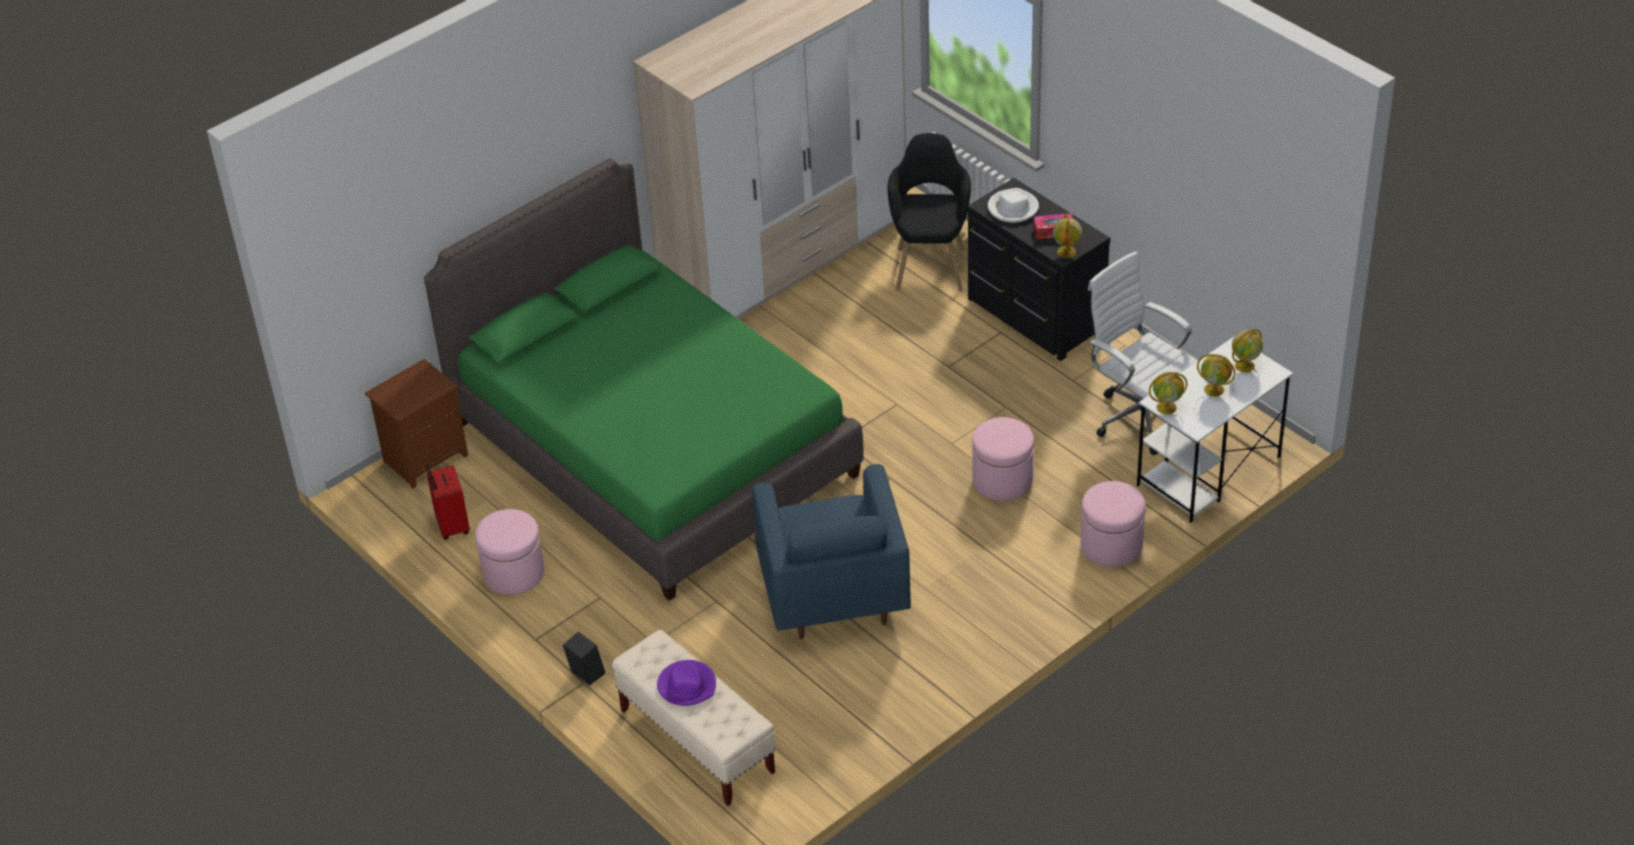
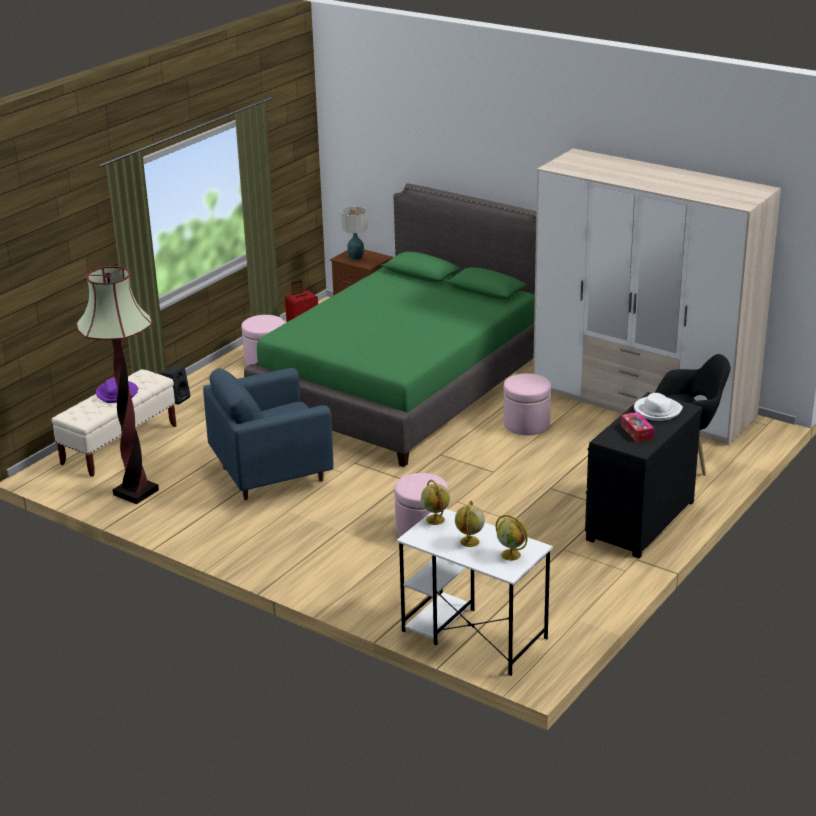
camera: 75 degrees right, 15 degrees down
(408, 395) = (355, 258): none -> table lamp
(830, 728) = (136, 492): none -> floor lamp
(1067, 252) = (610, 441): globe -> none
(1111, 545) = (360, 592): pink ottoman -> pink ottoman (526, 424)
(1139, 417) = (531, 589): white office chair -> none

